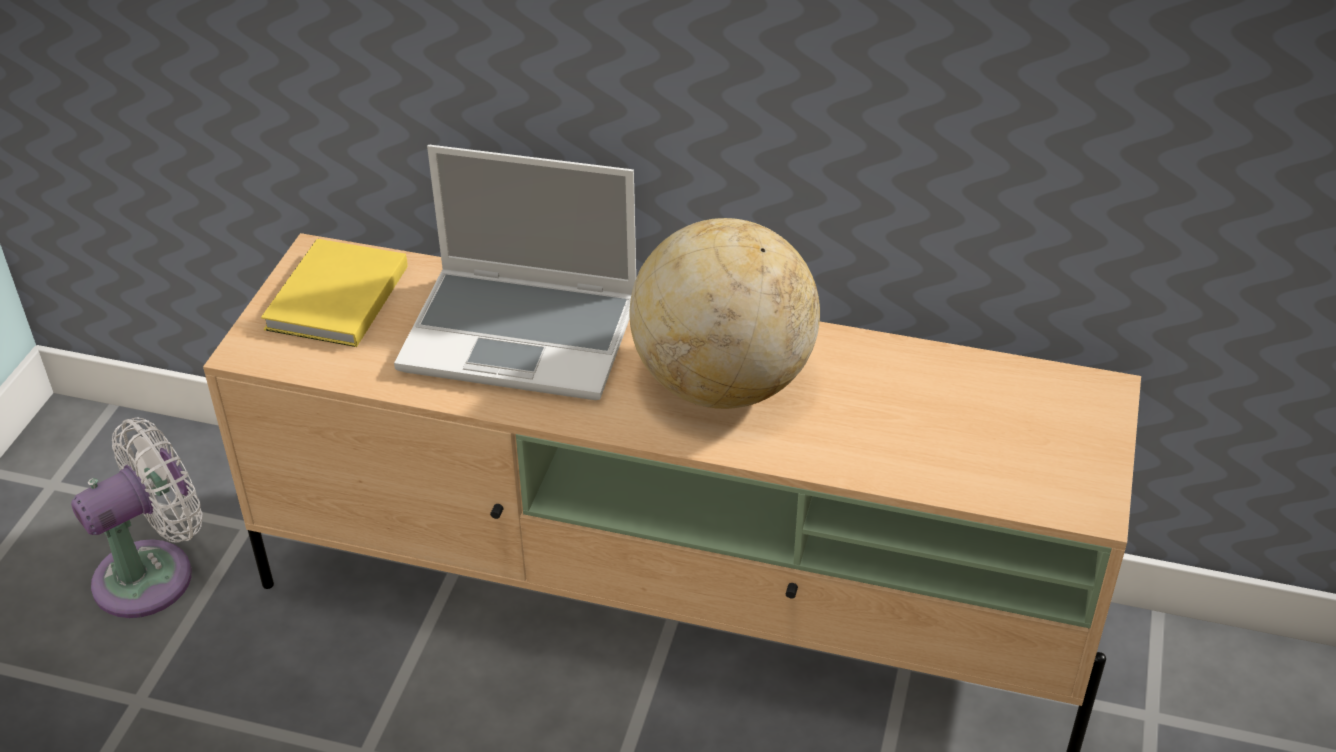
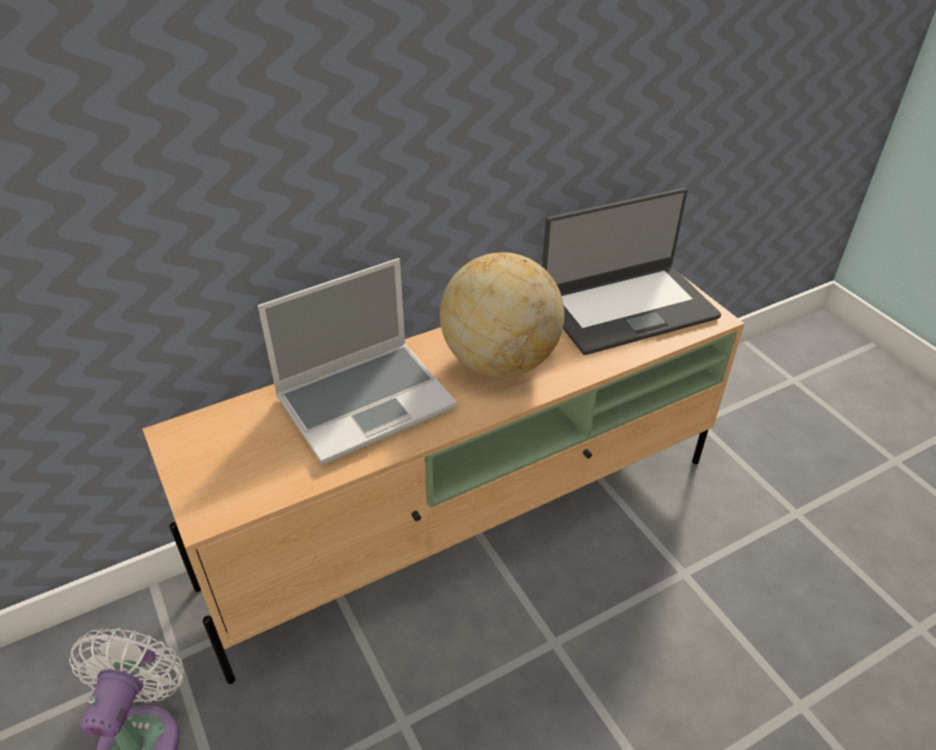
camera: 45 degrees left, 0 degrees up
(333, 299) = (222, 452): yellow book -> none
(983, 419) = (627, 307): none -> laptop

